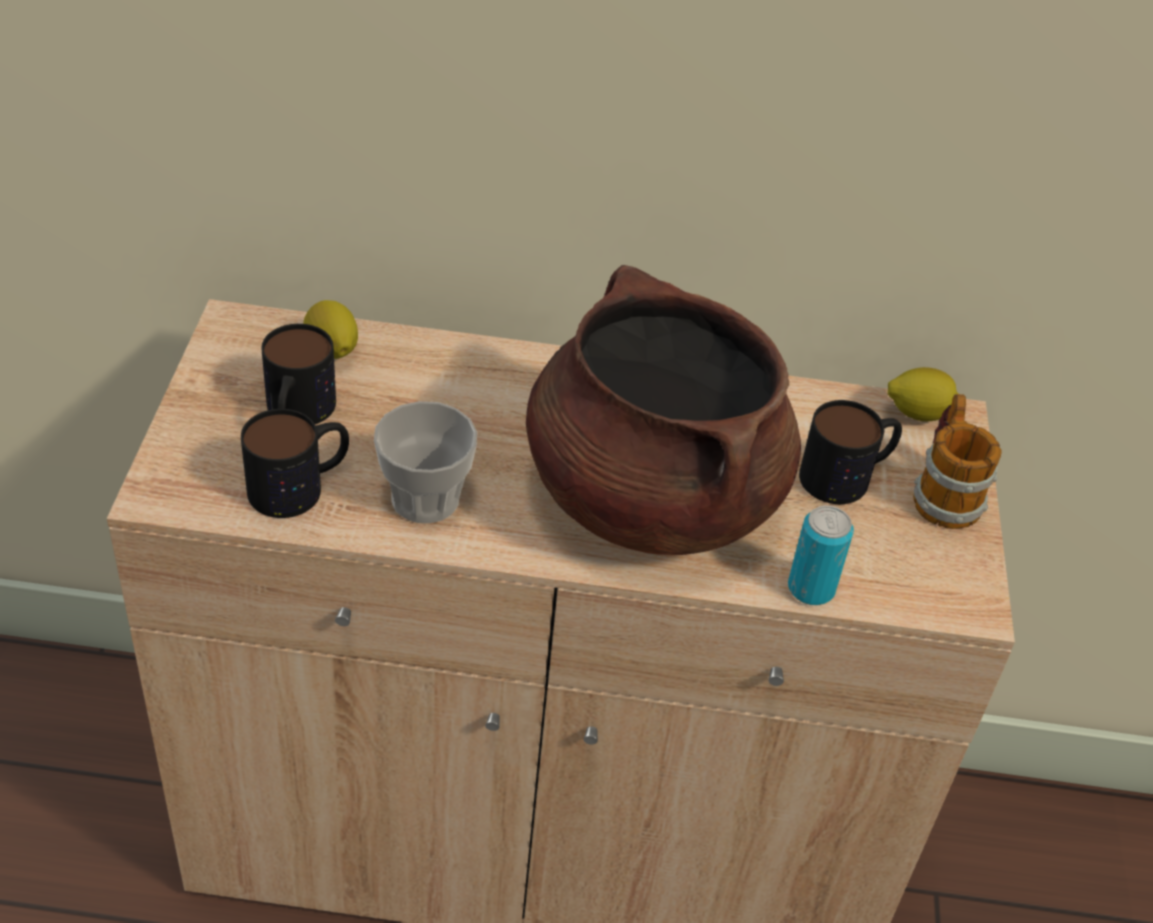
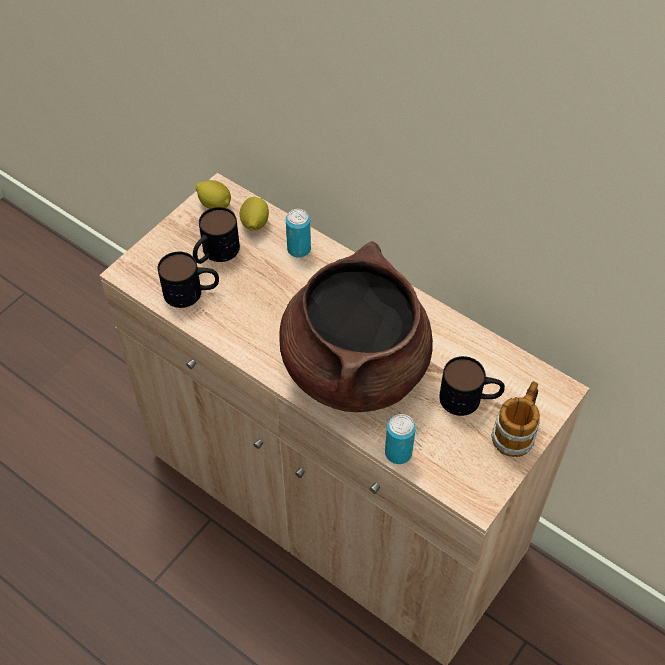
camera: 35 degrees right, 10 degrees up
(425, 499) = (243, 323): cup -> none
(433, 364) = (299, 249): none -> can
(917, 413) = (540, 379): lemon -> lemon (215, 205)

